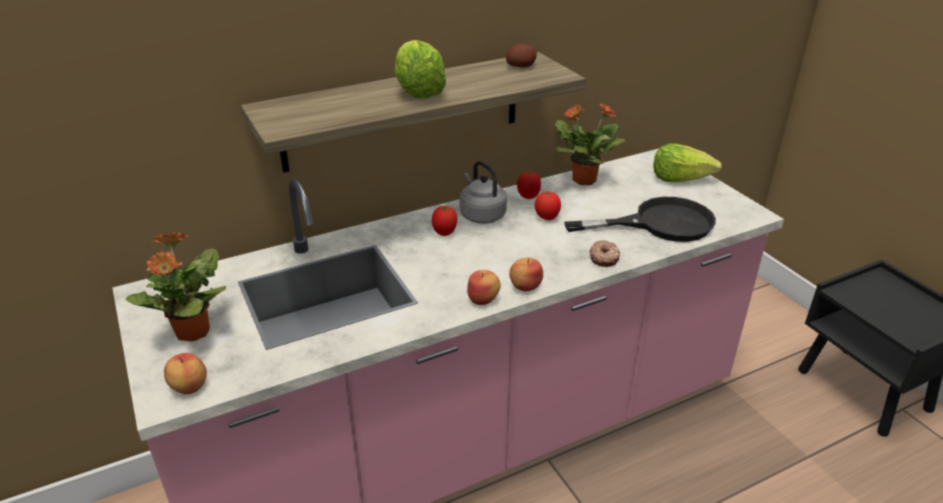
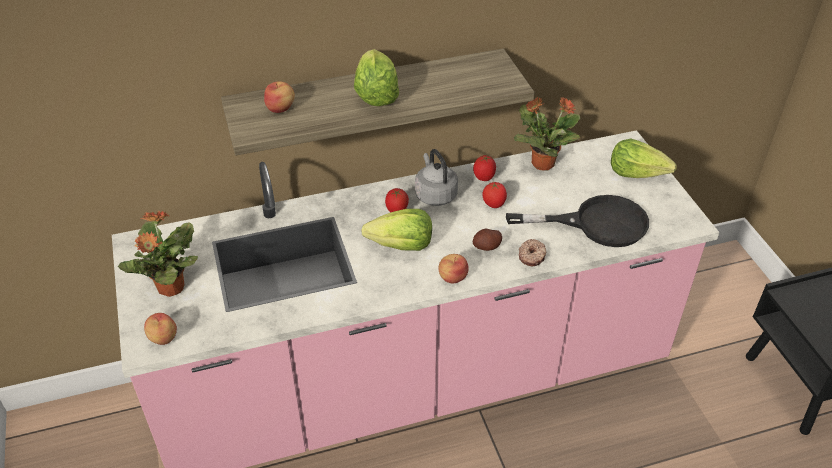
camera: 10 degrees right, 10 degrees up
(459, 263) = (401, 246): none -> lettuce
(483, 299) = (413, 286): apple -> apple (281, 108)
(521, 66) = (479, 69): potato -> potato (487, 246)

